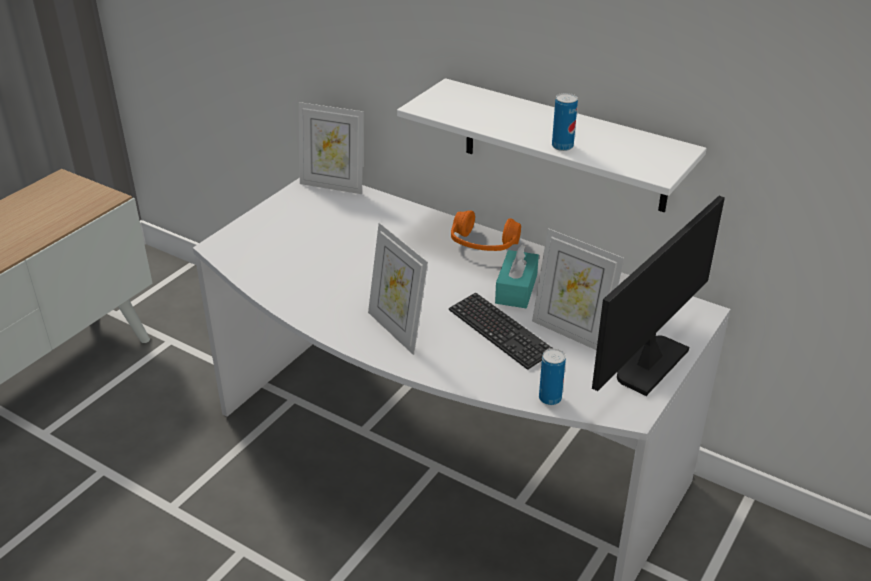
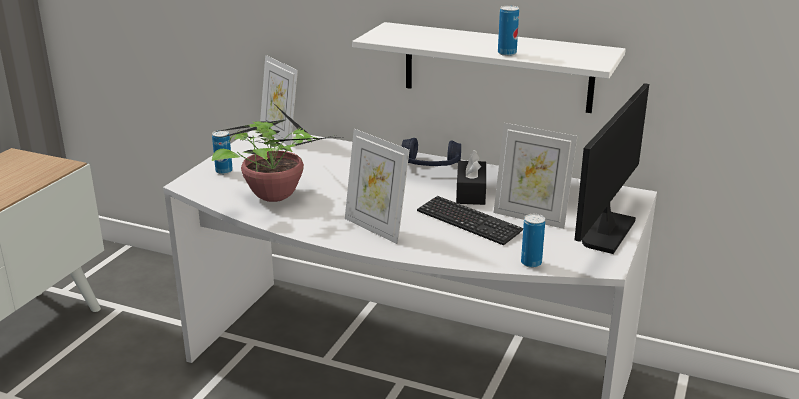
camera: 10 degrees left, 10 degrees down
(260, 231) = (224, 171): none -> can
(304, 269) = (274, 194): none -> potted plant
(333, 185) = (280, 136): picture frame -> picture frame turned 45 degrees clockwise
(483, 244) = (430, 165): orange headphones -> blue headphones
(516, 289) = (471, 192): turquoise tissue box -> black tissue box

